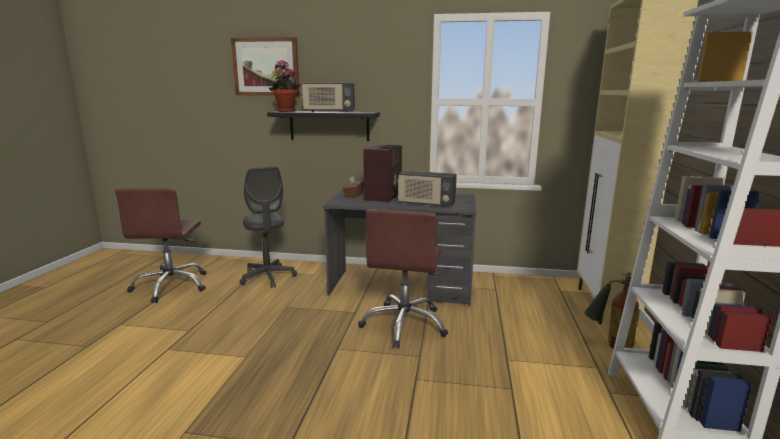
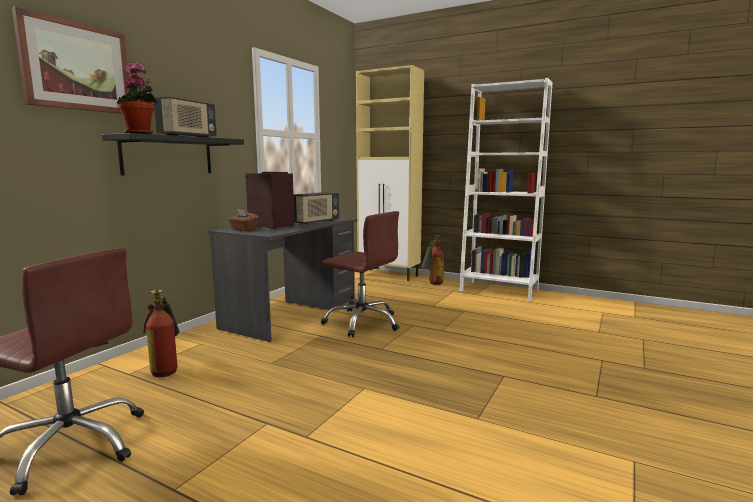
camera: 70 degrees left, 5 degrees down
(268, 277) = (167, 368): grey office chair -> fire extinguisher

